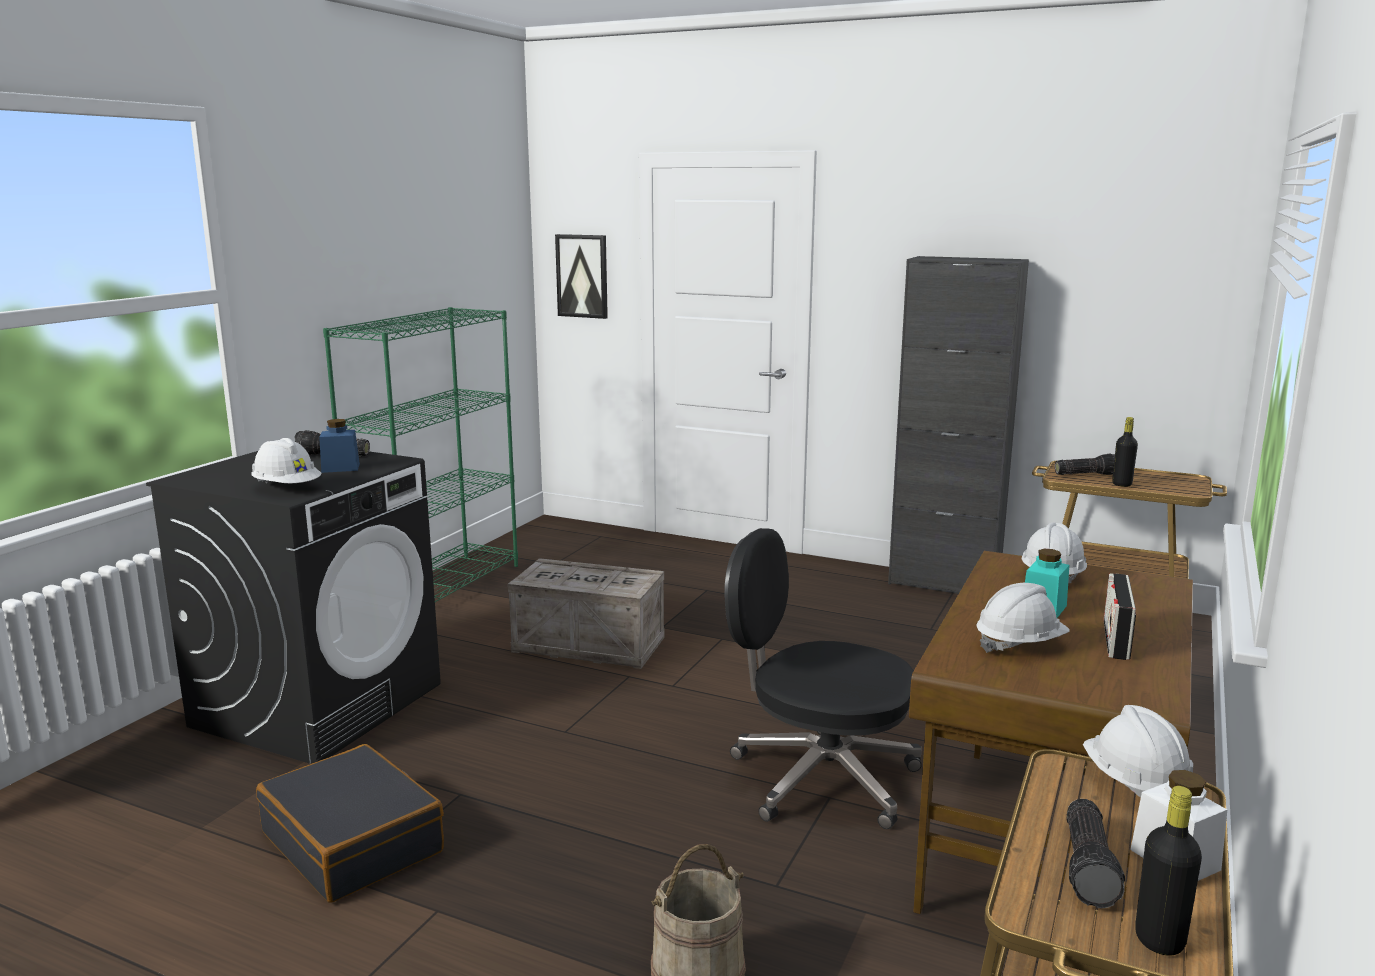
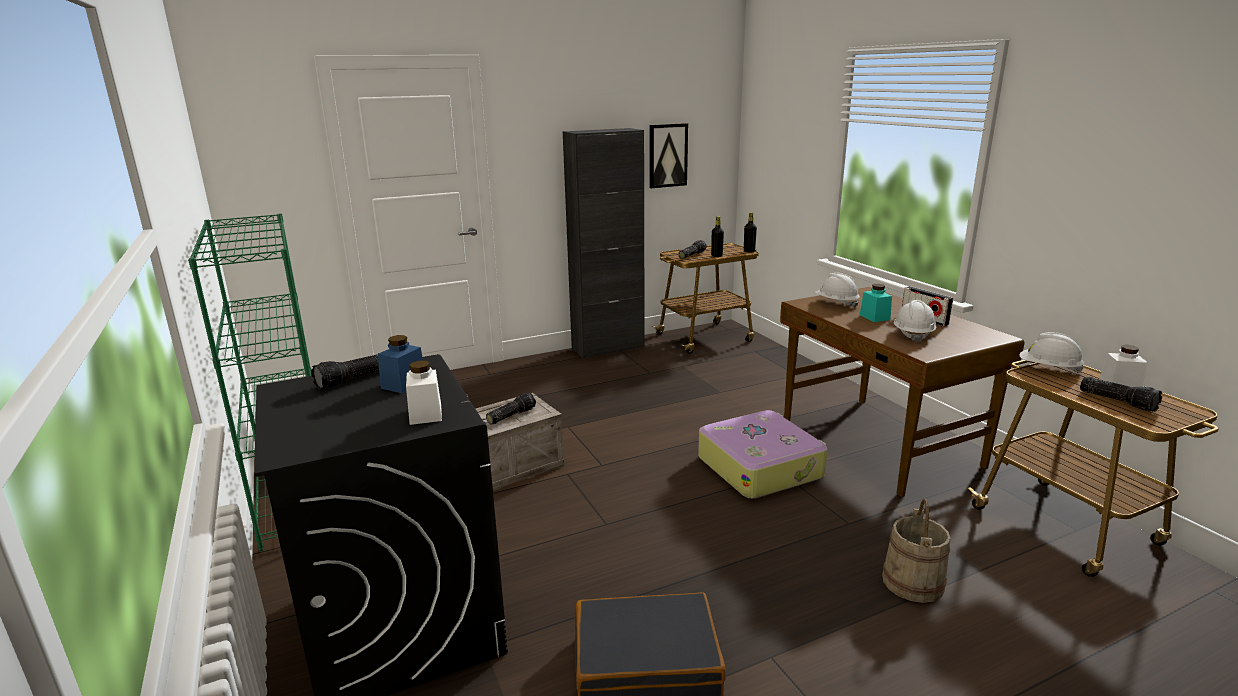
camera: 50 degrees left, 5 degrees up
(287, 488) = (425, 414): white hard hat -> white jar
(582, 276) = (266, 174): picture -> picture (667, 155)
(599, 581) = (511, 415): none -> flashlight
(819, 777) = (760, 467): black office chair -> suitcase
(1159, 940) = (1179, 411): black bottle -> black bottle (749, 251)

